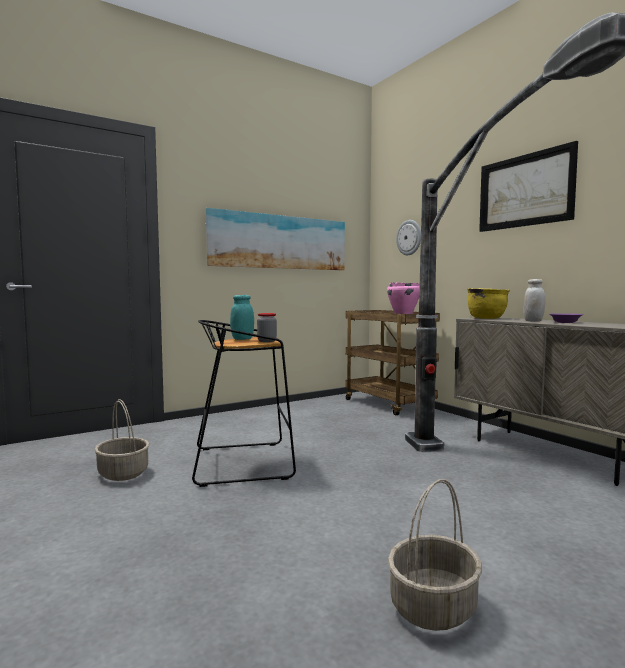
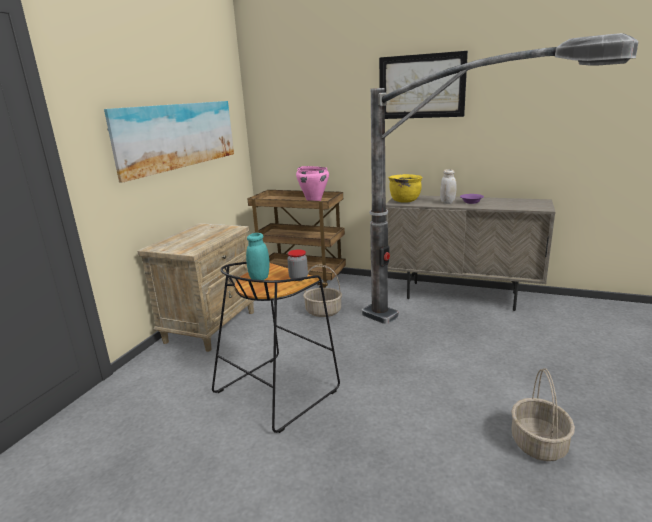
camera: 35 degrees left, 15 degrees up
(124, 473) = (183, 454): basket -> basket (324, 311)
(265, 414) = (211, 326): none -> beige nightstand
(409, 237) = (298, 117): wall clock -> none

